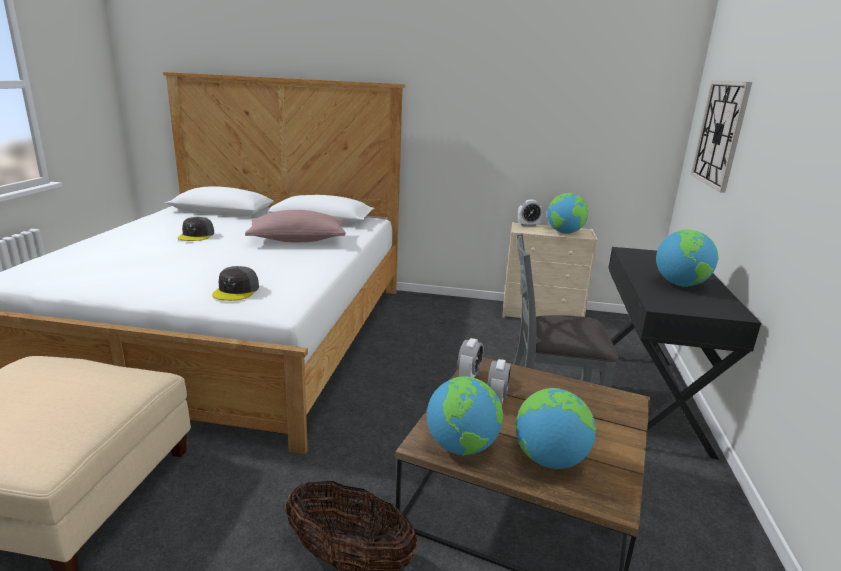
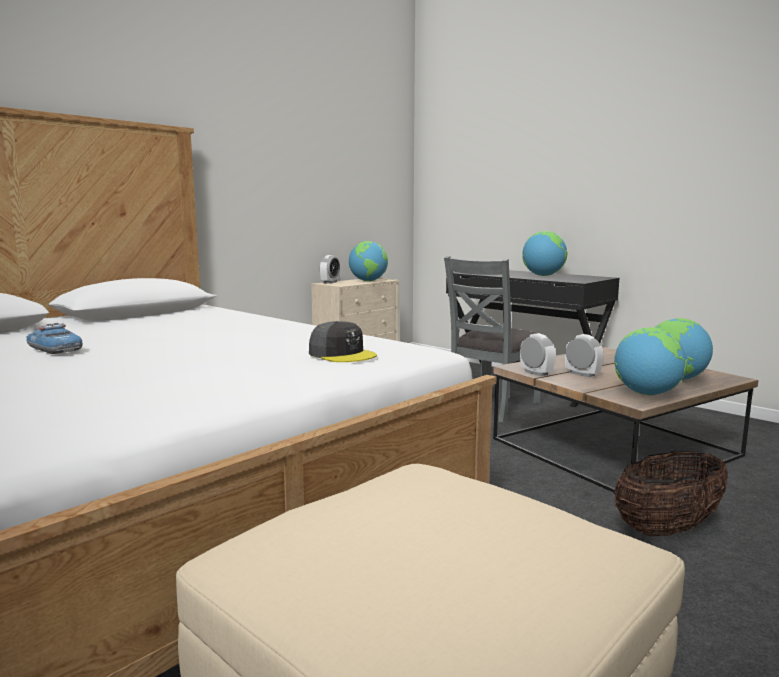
camera: 55 degrees left, 10 degrees down
(196, 235) = (54, 349): grey cap -> toy car
(297, 240) = (199, 325): pink pillow -> none
(720, 134) = (477, 173): wall clock -> none

